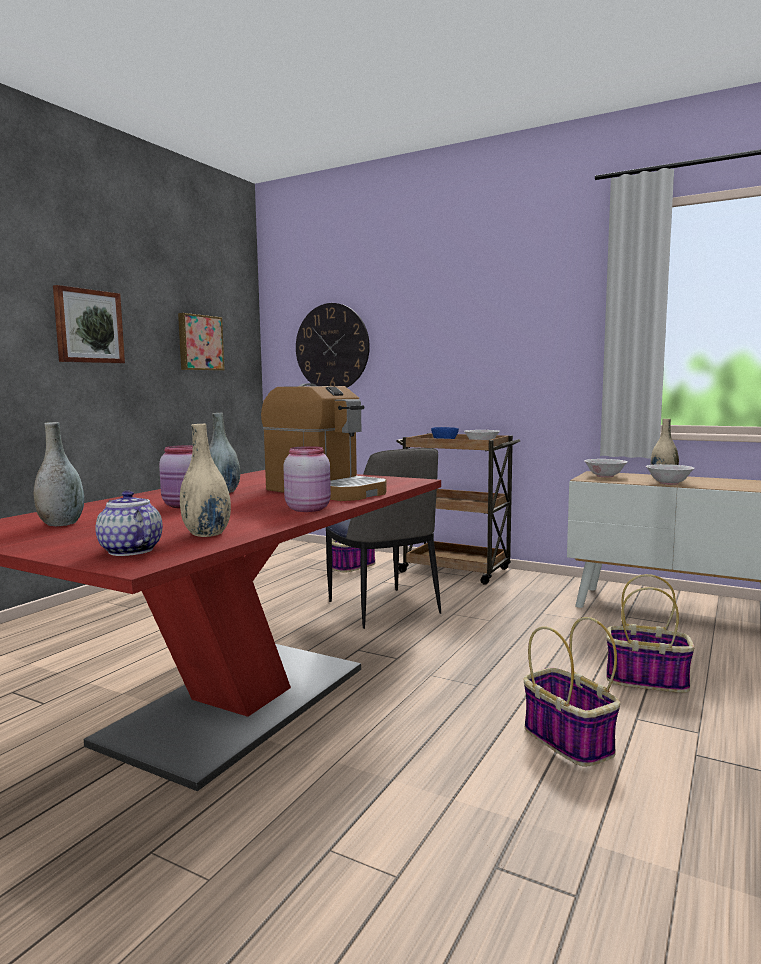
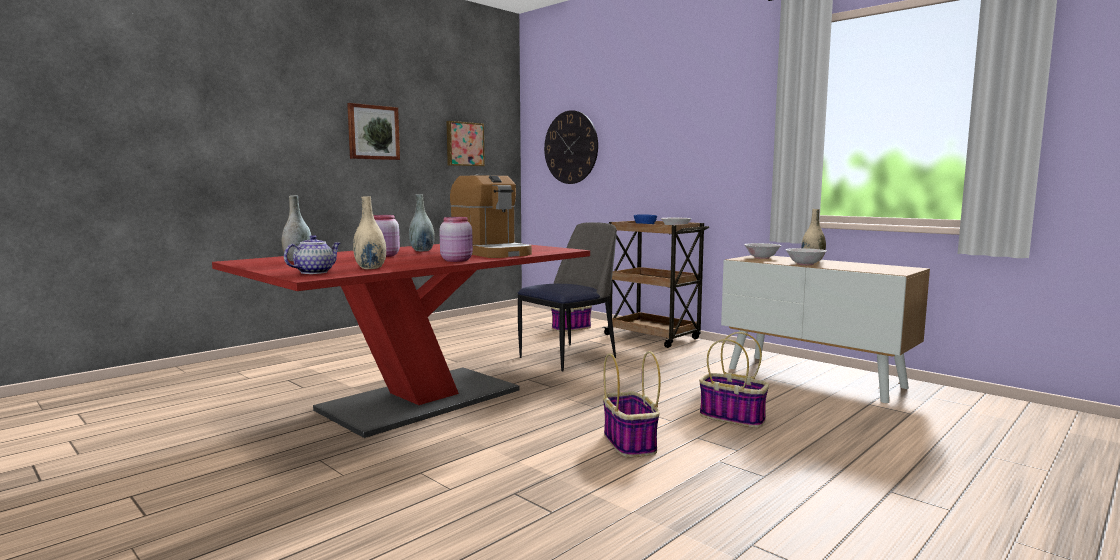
camera: 15 degrees right, 0 degrees up
(129, 550) = (315, 272): teapot -> teapot turned 60 degrees clockwise
(384, 609) = (569, 357): chair -> chair turned 120 degrees counterclockwise

